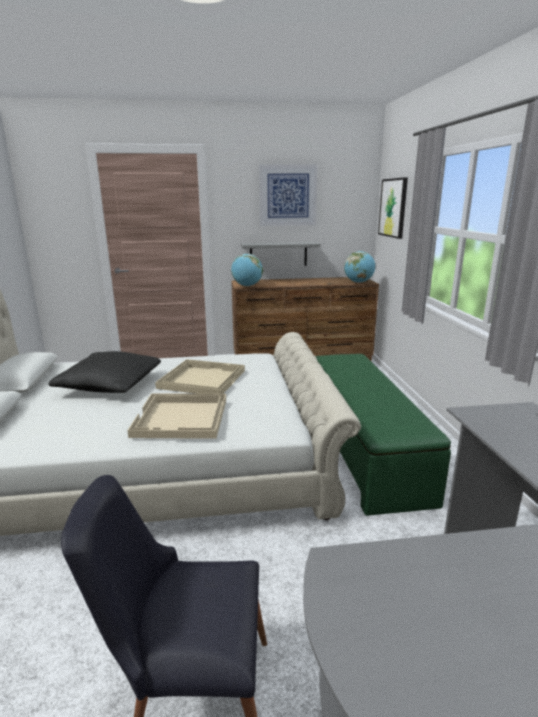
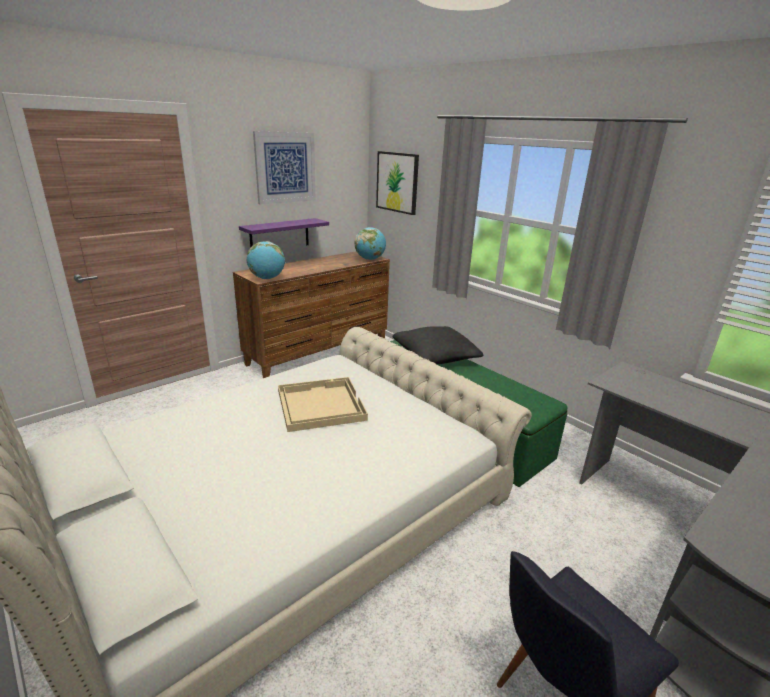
camera: 35 degrees left, 5 degrees up
(110, 385) = (223, 445): black pillow -> black pillow (435, 357)
(182, 418) = (368, 458): beige tray -> none
(278, 254) = (279, 235): grey shelf -> purple shelf

